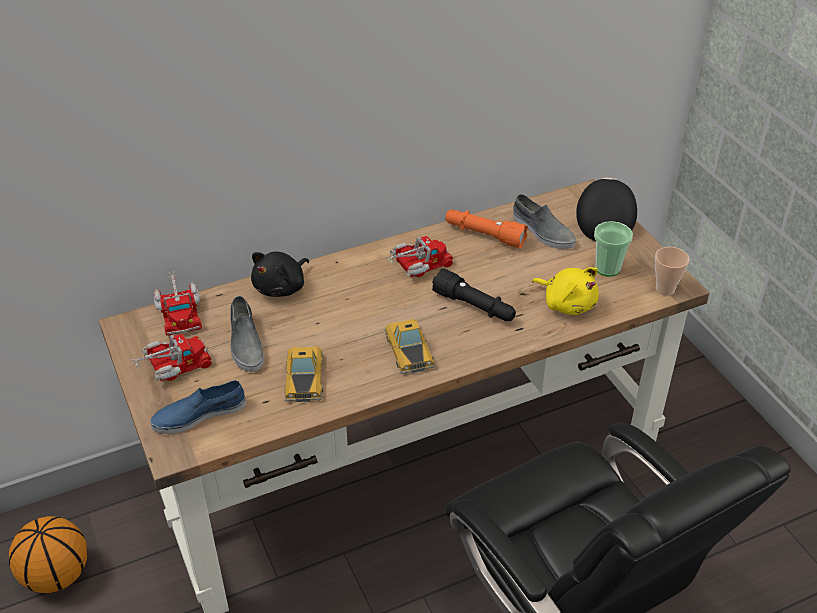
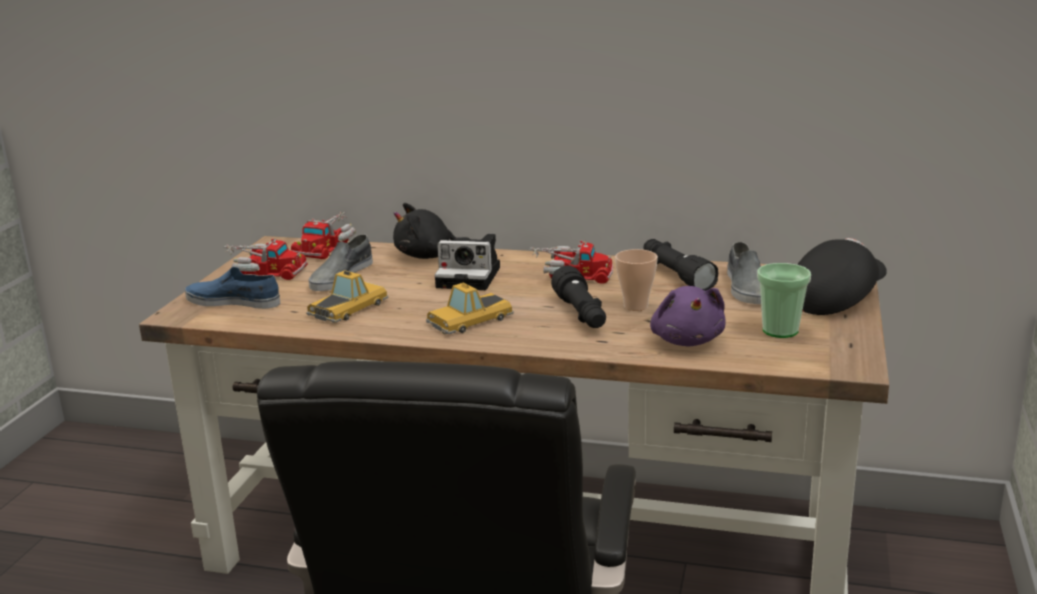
camera: 40 degrees right, 20 degrees down
(56, 574) = (149, 486): basketball -> none
(349, 299) = (471, 277): none -> camera
(409, 349) = (468, 320): toy car -> toy car turned 150 degrees counterclockwise
(484, 235) = (675, 275): orange flashlight -> black flashlight
(567, 303) = (687, 340): yellow plush toy -> purple plush toy
(665, 289) = (829, 364): cup -> cup (635, 306)

